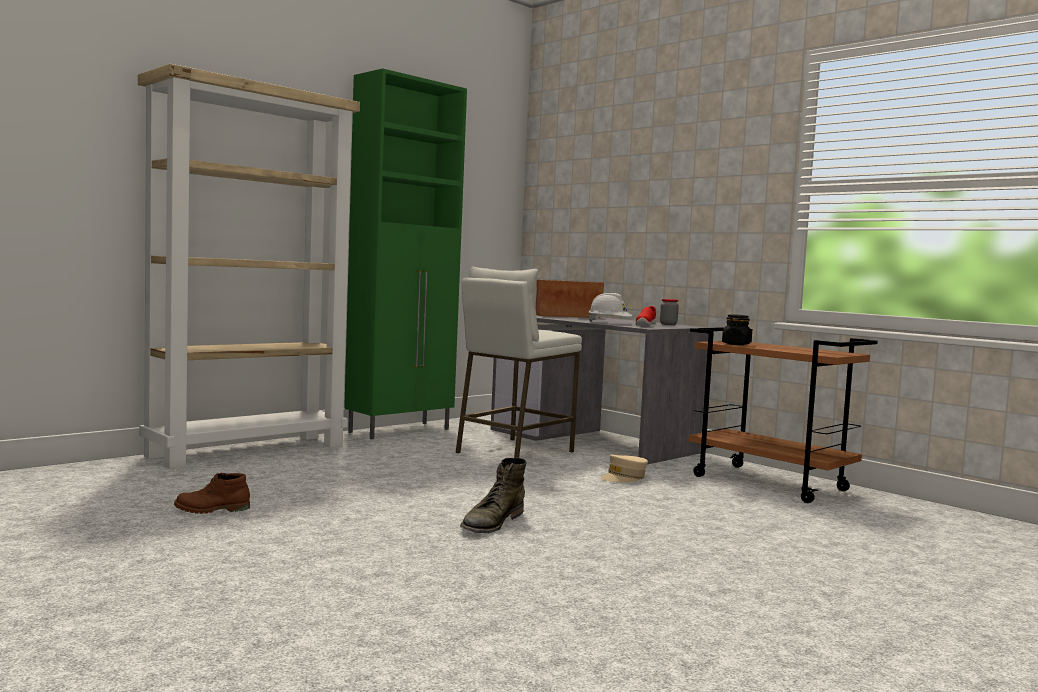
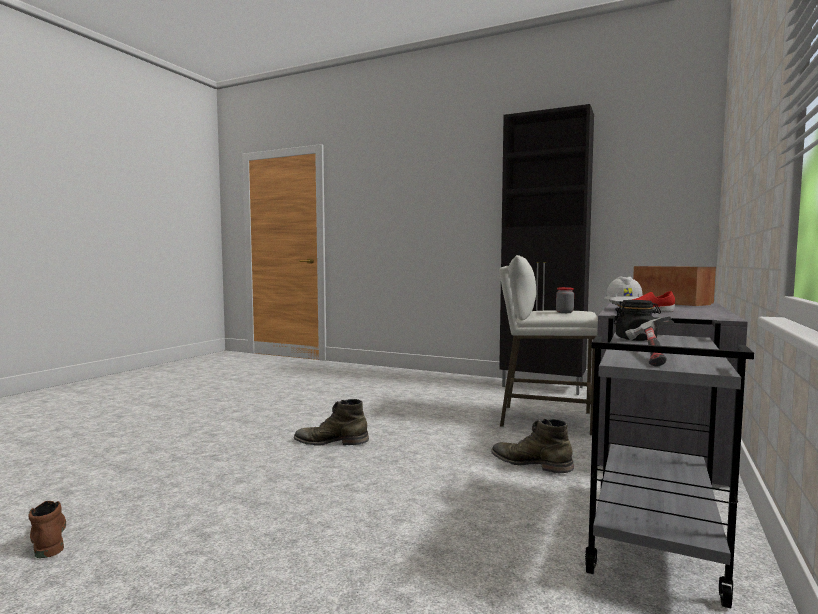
camera: 70 degrees right, 0 degrees up
(212, 510) = (302, 392): brown boot -> brown boot (47, 539)
(248, 450) = (424, 375): beige bookcase -> none
(401, 431) = (543, 387): green cabinet -> black cabinet
(624, 478) = (531, 463): beige cap -> green boot
(668, 324) = (707, 314): jar -> jar (564, 312)
(771, 483) = (655, 541): brown cart -> grey cart
(804, 350) = (651, 355): none -> hammer

